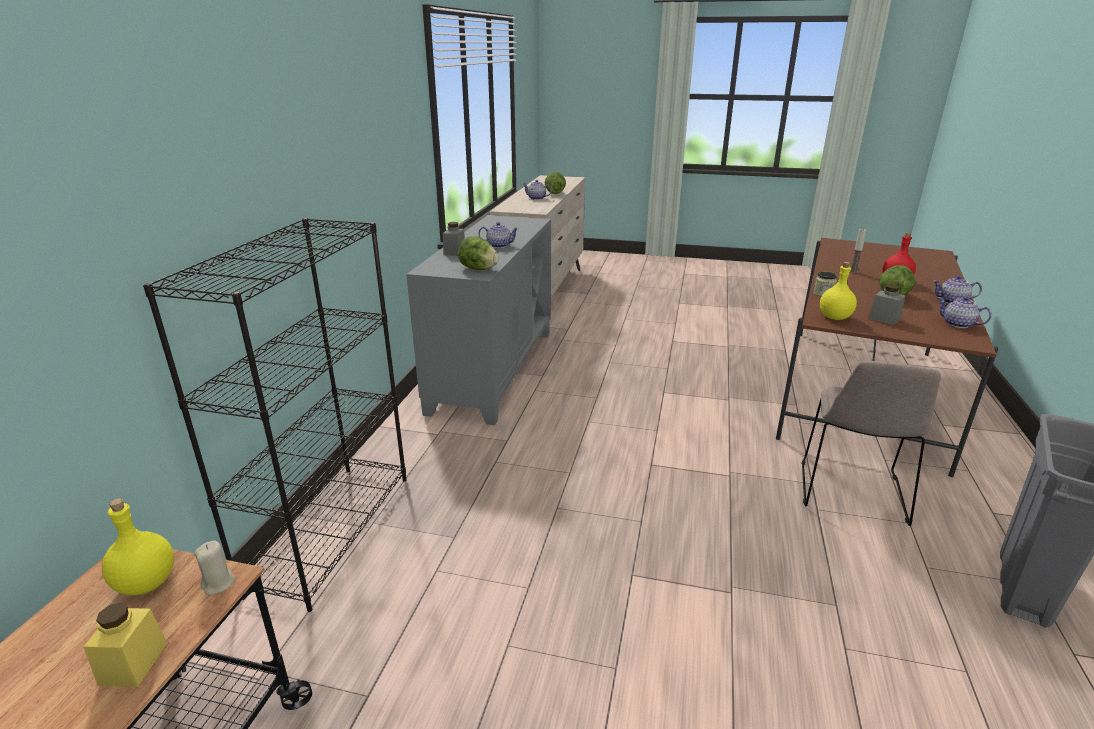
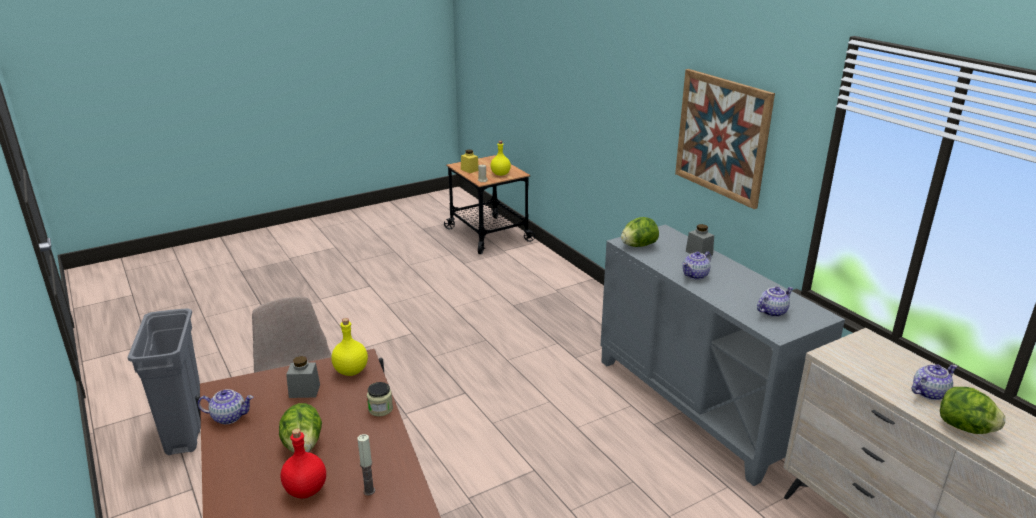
camera: 135 degrees right, 0 degrees up
(331, 530) = (568, 281): black bookcase -> none
(379, 148) = (722, 136): none -> picture
(952, 301) = (231, 468): teapot -> teapot (772, 311)

